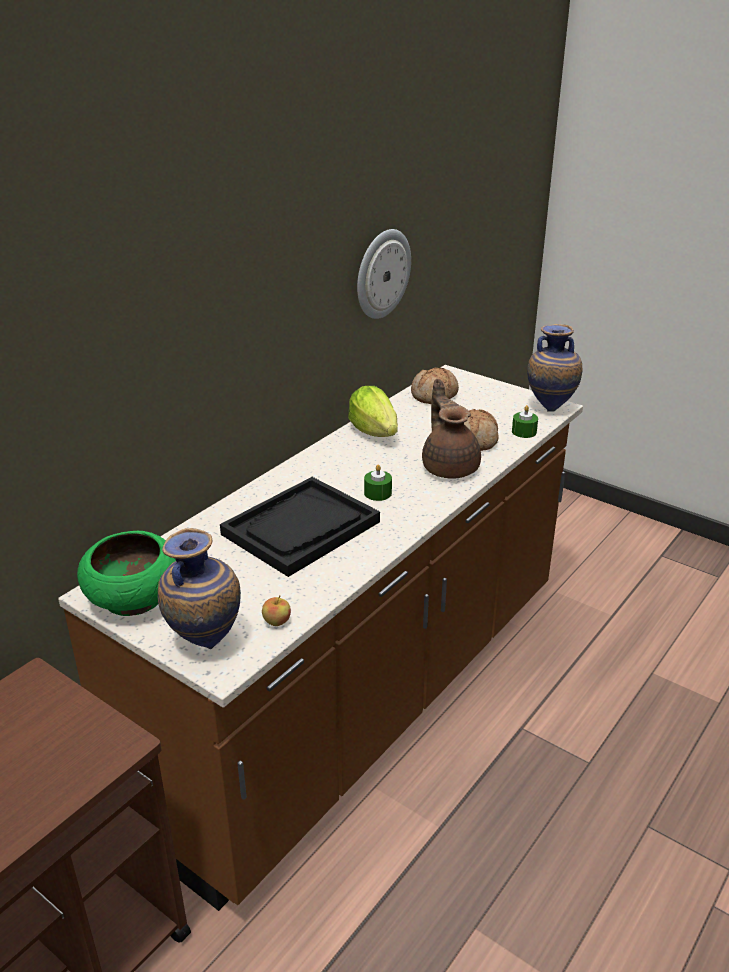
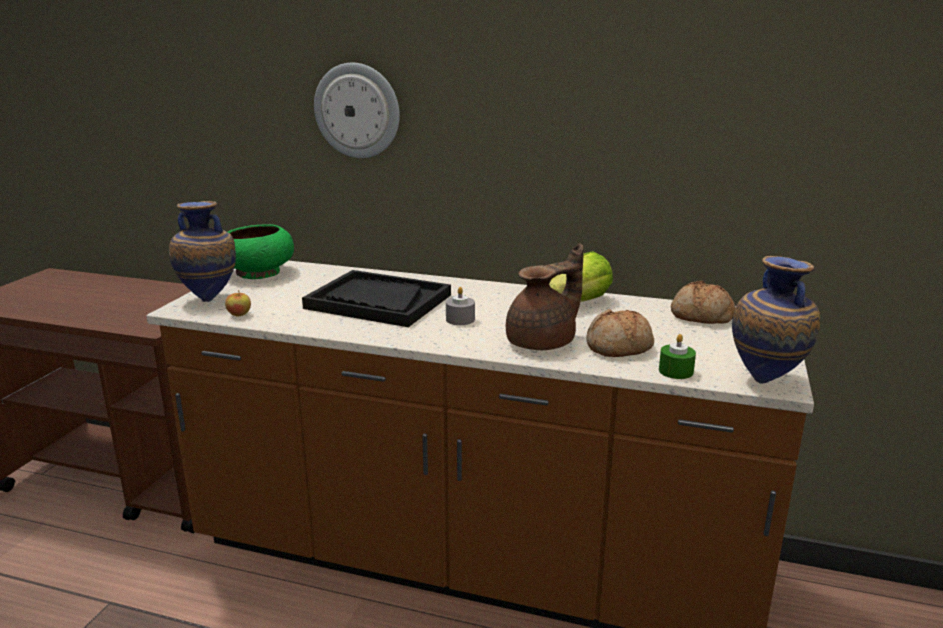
camera: 70 degrees right, 10 degrees down
(378, 493) = (460, 319): green candle -> grey candle
(382, 273) = (678, 147): wall clock -> wall clock (357, 111)

